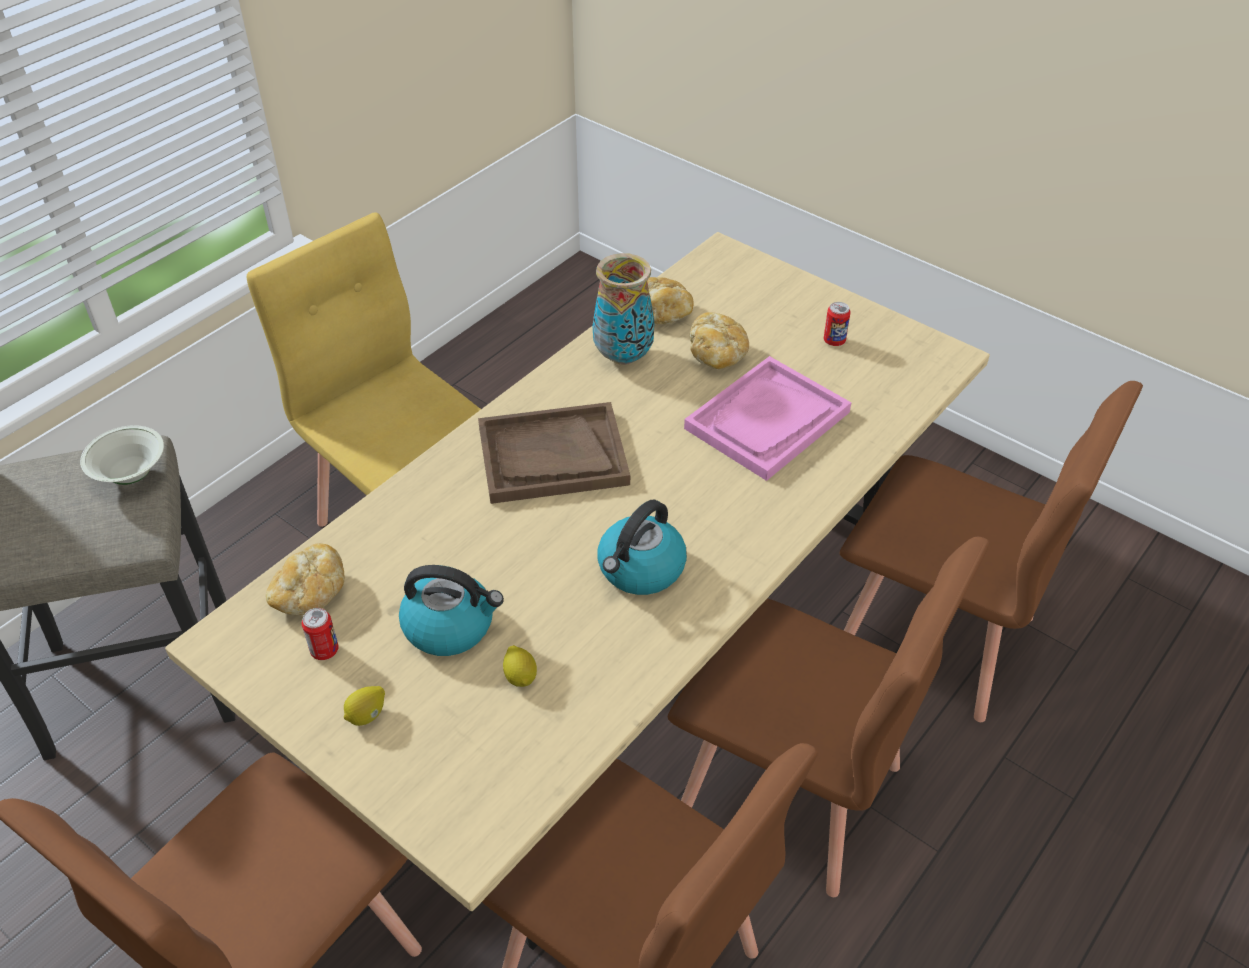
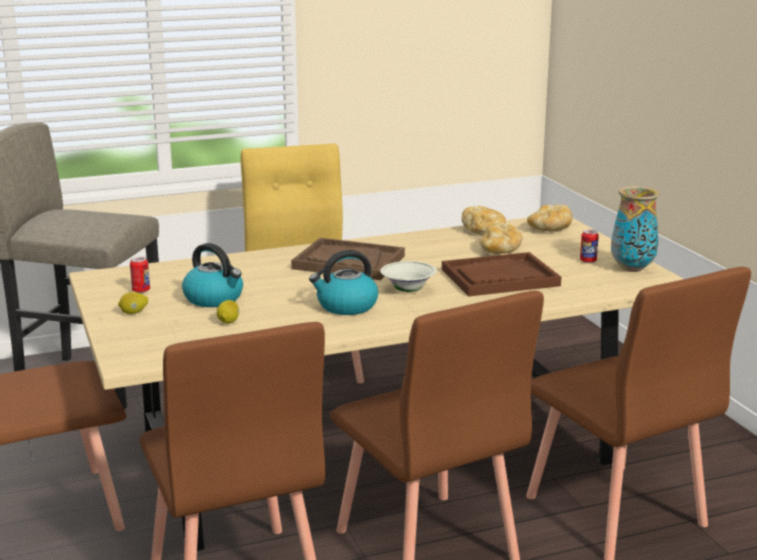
camera: 30 degrees right, 25 degrees down
(131, 475) = (120, 218): white bowl -> white bowl (408, 290)
(310, 595) = (158, 274): bread -> bread (550, 230)
(623, 356) = (439, 241): vase -> vase (632, 268)
(767, 421) = (499, 278): pink tray -> brown tray

